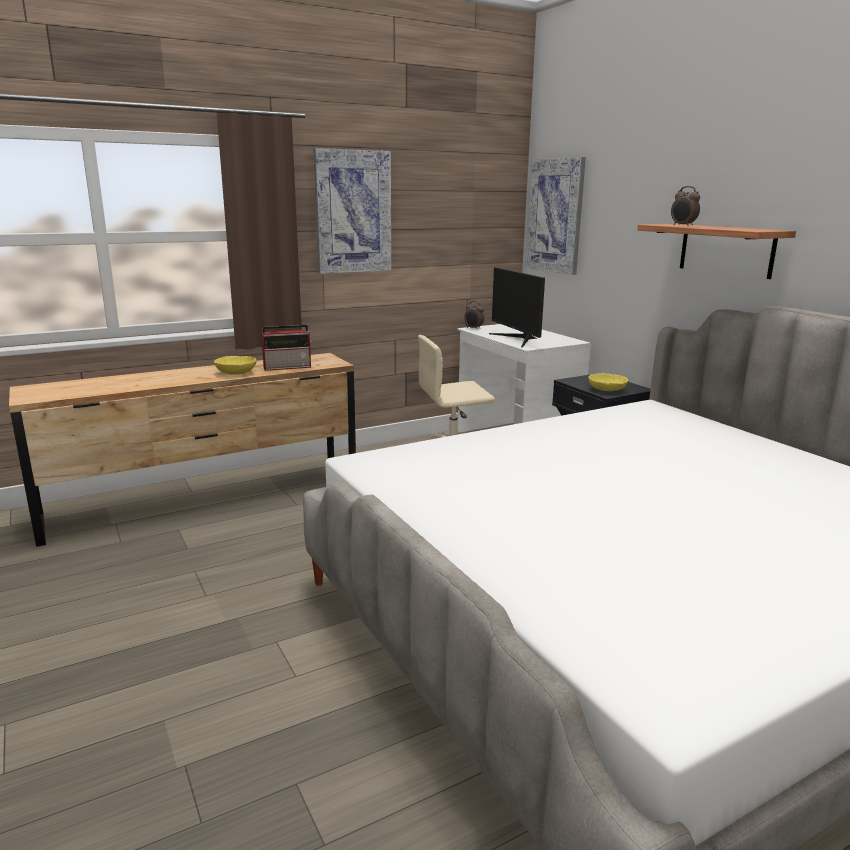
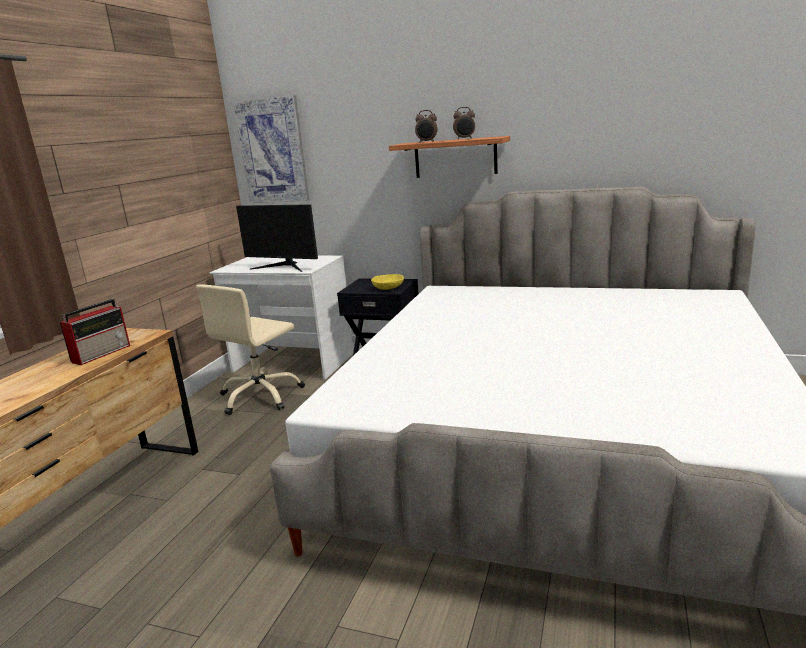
camera: 40 degrees left, 0 degrees up
(236, 373) = (50, 379): yellow bowl -> none
(353, 212) = (92, 168): picture -> none
(473, 328) = (226, 269): alarm clock -> alarm clock (464, 139)

